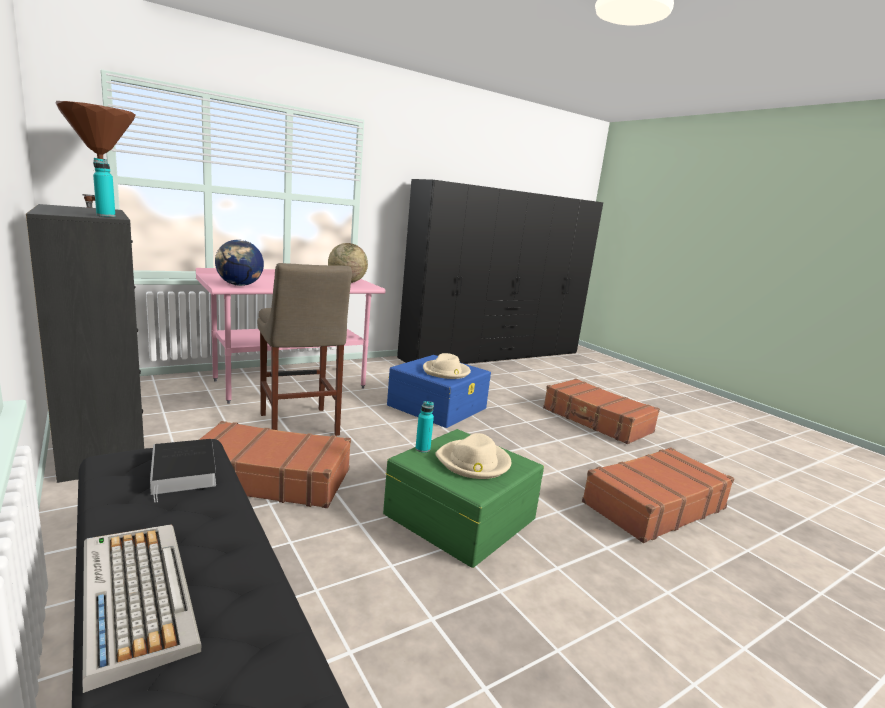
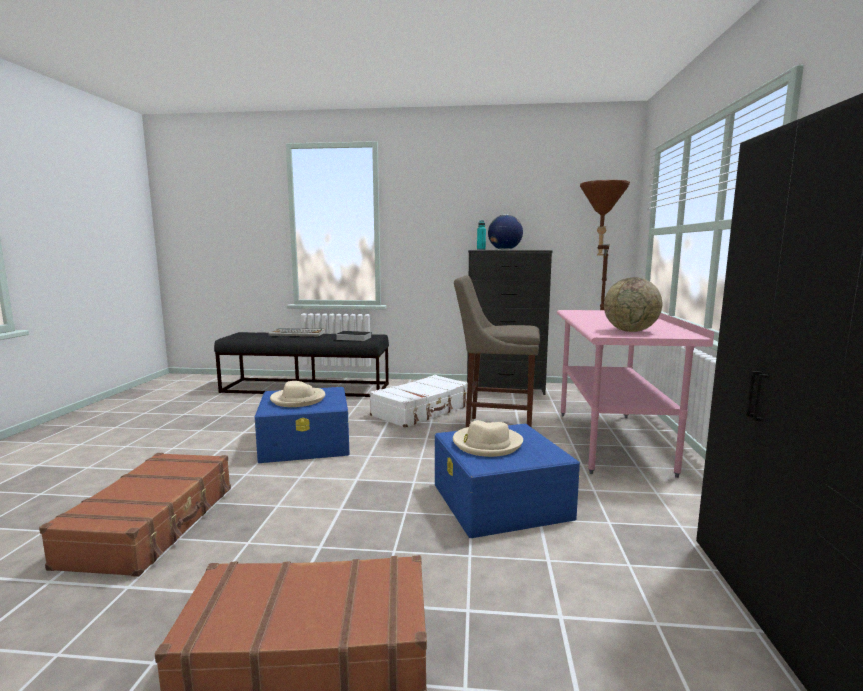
camera: 130 degrees right, 5 degrees down
(239, 285) = (576, 312): globe -> globe (504, 250)
(270, 478) = (422, 411): brown suitcase -> white suitcase
(422, 449) = (337, 393): turquoise bottle -> none
(459, 515) = (306, 442): green storage box -> blue storage box

